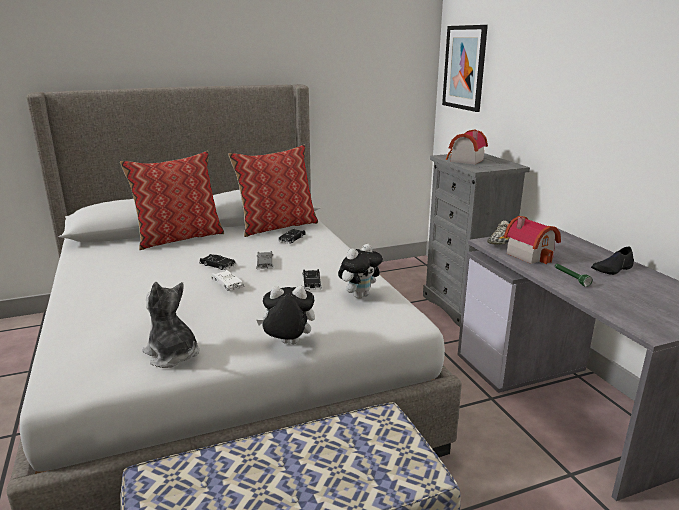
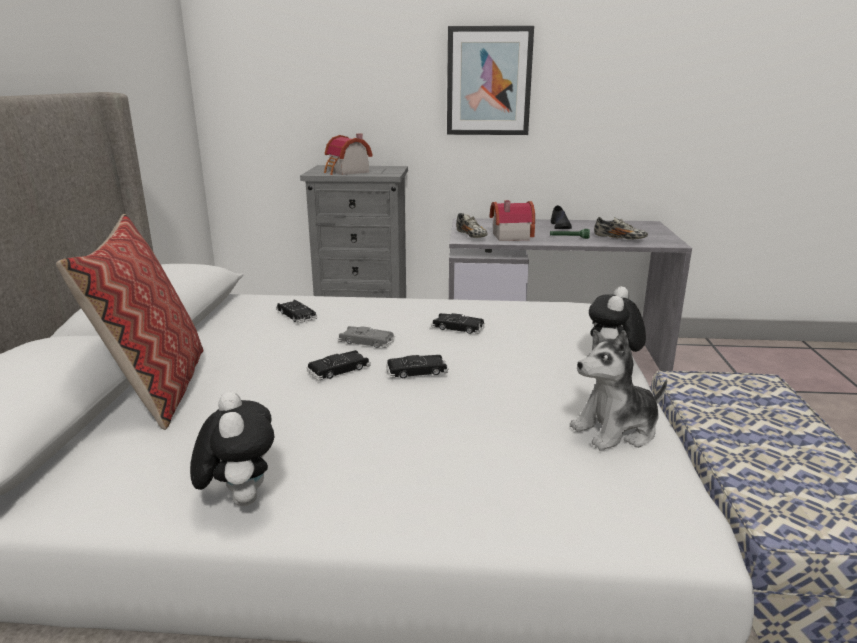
camera: 65 degrees left, 0 degrees up
(227, 283) = (417, 371): white toy car -> black toy car
(277, 226) = (229, 316): pillow -> none
(359, 295) = (513, 314): plush toy -> plush toy (239, 498)
(464, 67) = (255, 66): picture -> picture (489, 81)
(615, 302) = (619, 239): none -> shoe

